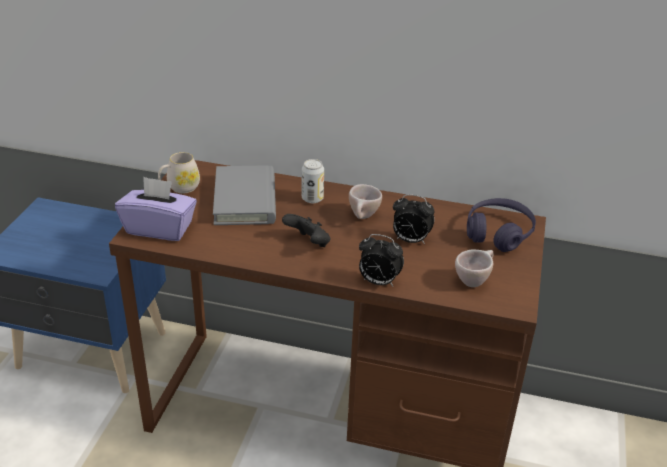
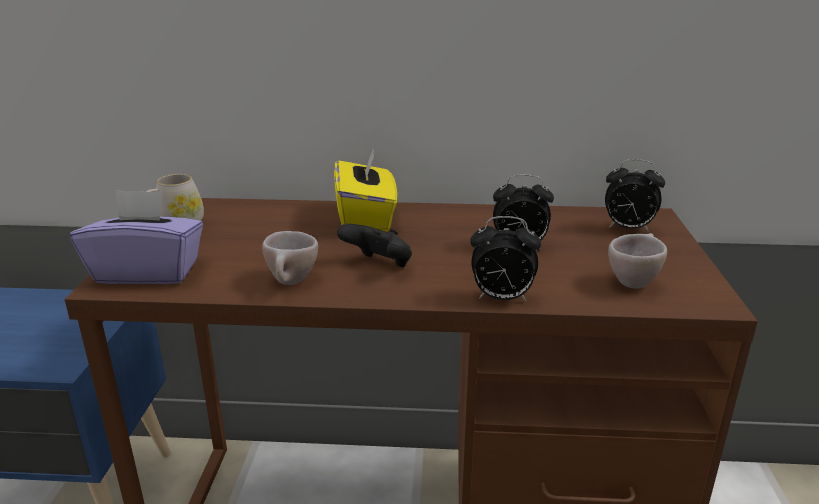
camera: 10 degrees left, 10 degrees down
(245, 200) = (273, 229): grey book -> none
(312, 198) = (366, 219): can -> yellow tissue box
(363, 218) = (443, 231): beige cup -> beige cup (291, 284)
(498, 233) = (627, 229): purple headphones -> alarm clock

